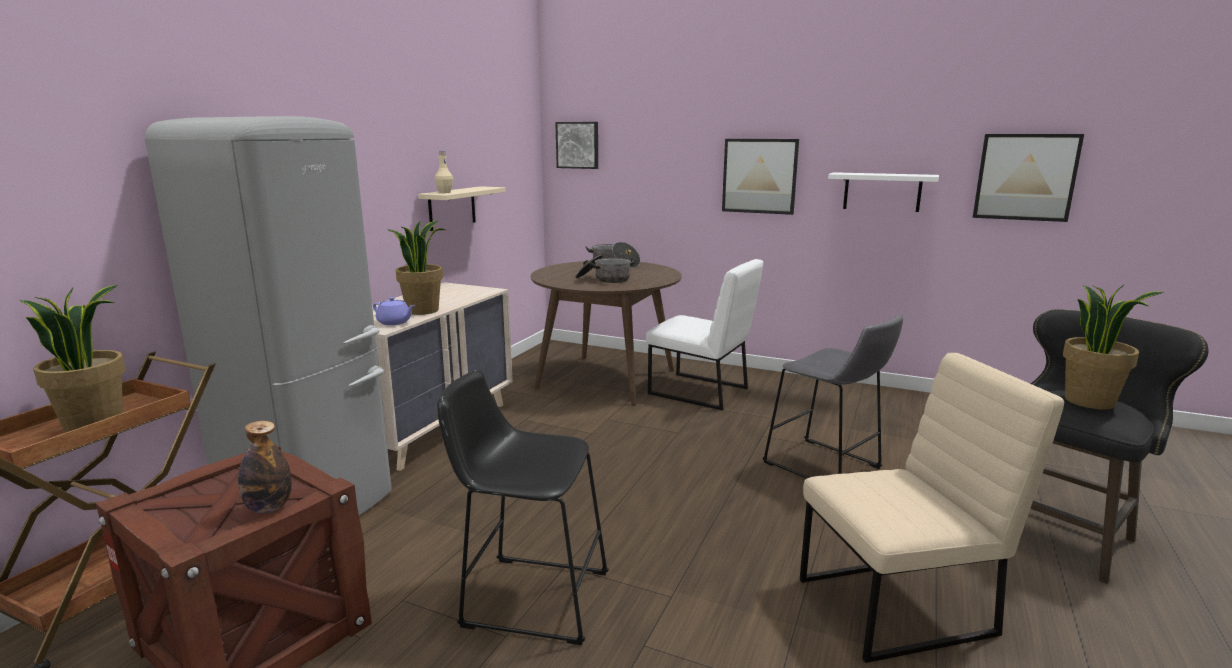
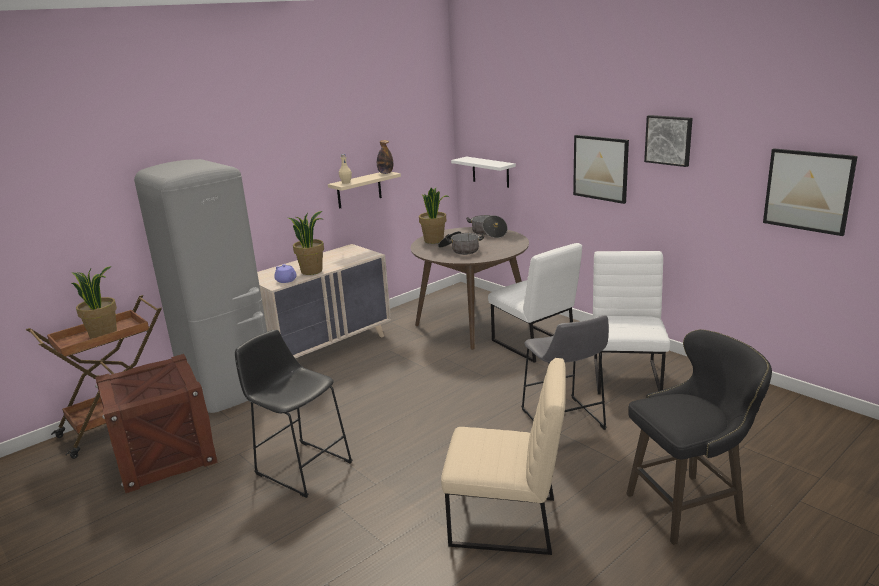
camera: 25 degrees right, 5 degrees up
(269, 507) = (158, 392): bottle -> bottle (385, 173)
(578, 145) = (476, 131): picture -> picture (669, 140)
(835, 410) = (626, 375): none -> white chair
(882, 192) = (692, 191): white shelf -> white shelf (490, 172)
(1090, 401) = (685, 408): potted plant -> potted plant (434, 240)

